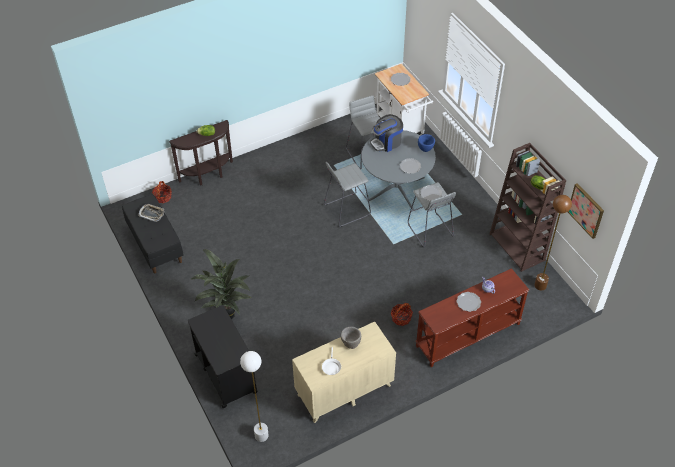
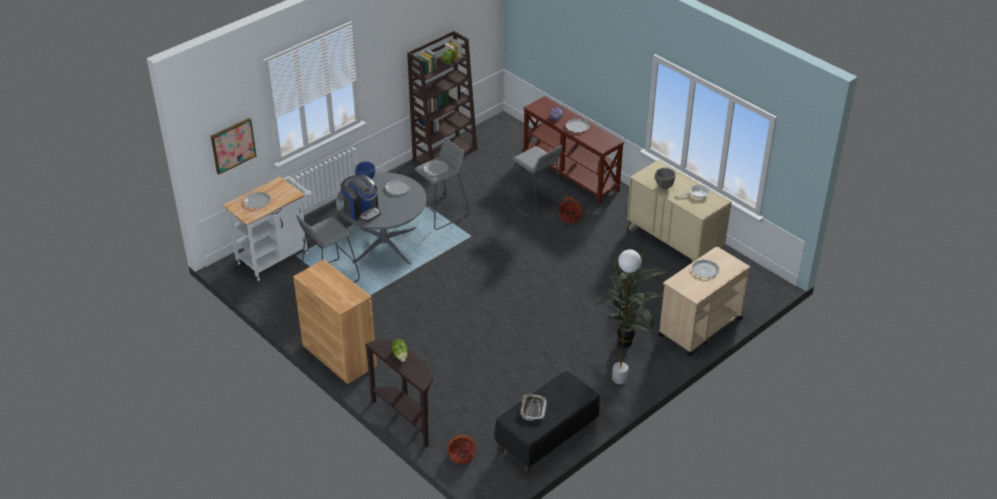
camera: 105 degrees left, 10 degrees down
(225, 339) = (705, 270): none -> plate
(225, 373) = (699, 327): black cart -> beige cart
(261, 435) = (755, 285): white floor lamp -> white floor lamp (619, 378)
(282, 150) = (339, 355): none -> brown cabinet
(346, 209) = (430, 279): grey stool -> grey stool (536, 205)
(540, 285) = (490, 137): brown floor lamp -> none
(586, 210) = (478, 29): picture -> picture (233, 145)

